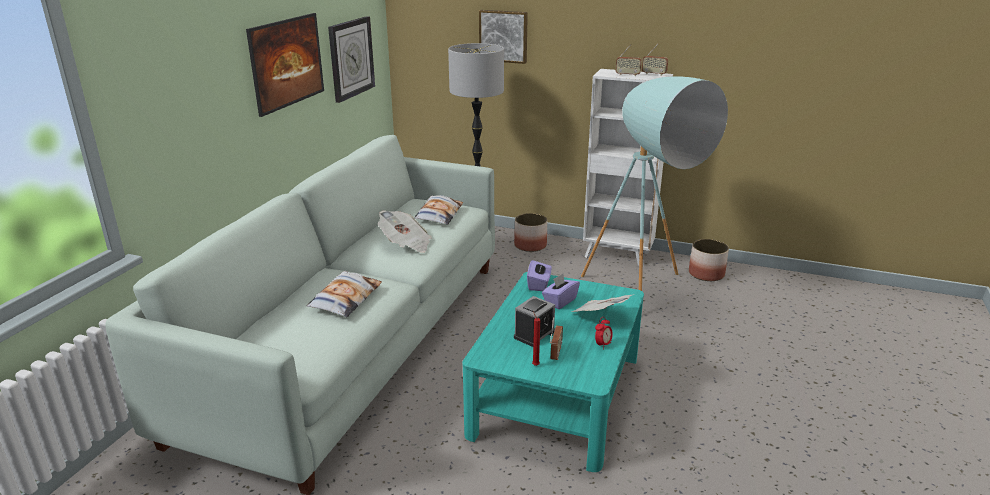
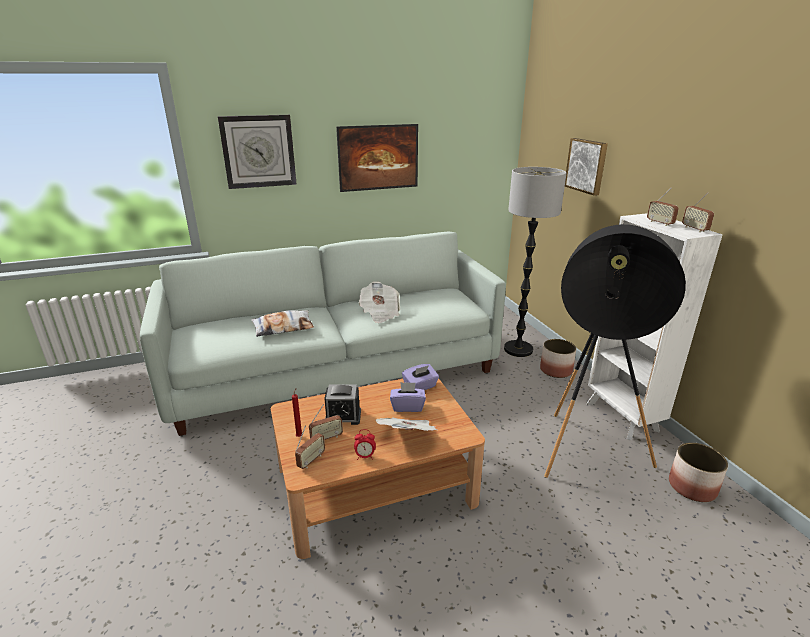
camera: 50 degrees right, 0 degrees up
(351, 58) = (460, 166): wall clock -> wall clock (258, 151)
(438, 215) = (439, 304): pillow -> none
(556, 394) = (375, 484): turquoise coffee table -> brown coffee table
(578, 371) = (311, 460): none -> radio
(644, 297) = (581, 465): turquoise floor lamp -> black floor lamp

